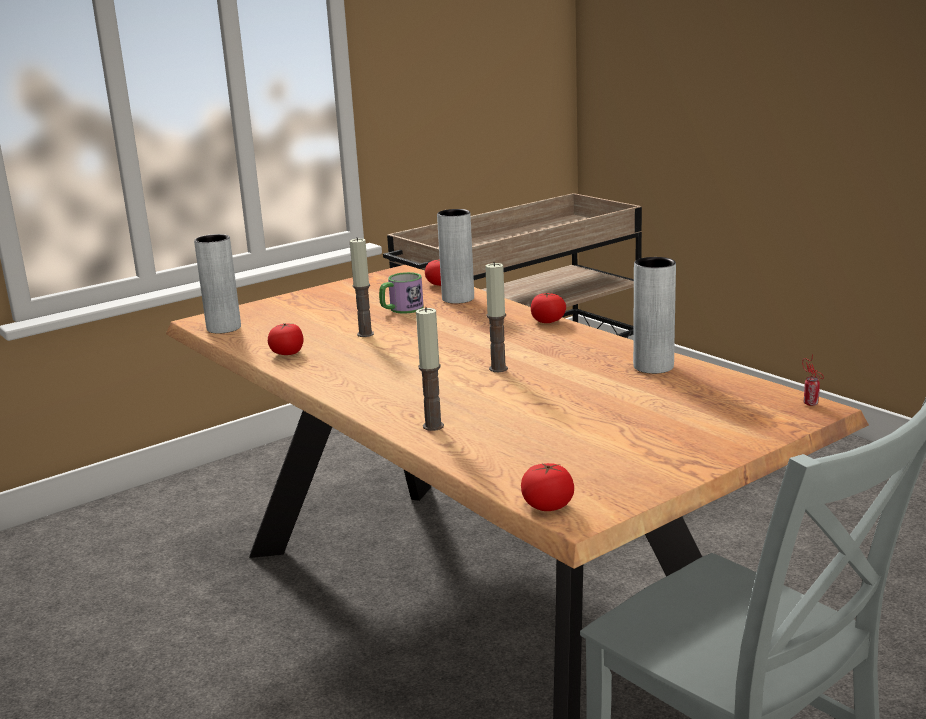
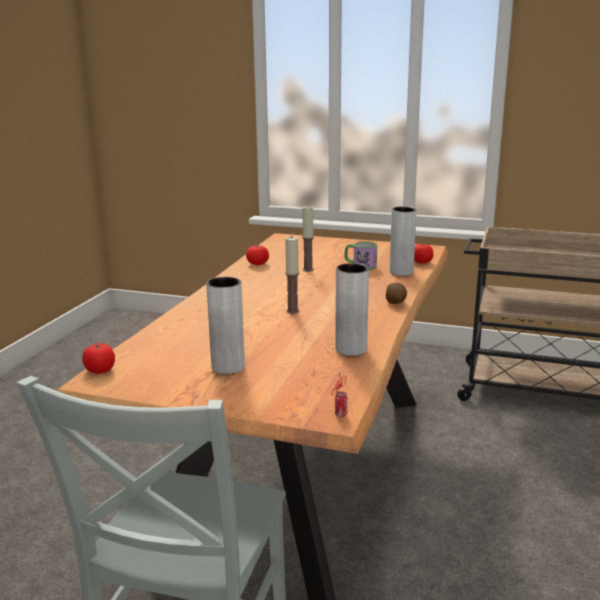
camera: 55 degrees right, 0 degrees up
(224, 328) = (277, 243): grey vase -> grey vase (228, 367)
(433, 426) = (188, 318): candle -> none
(548, 321) = (395, 302): tomato -> potato

